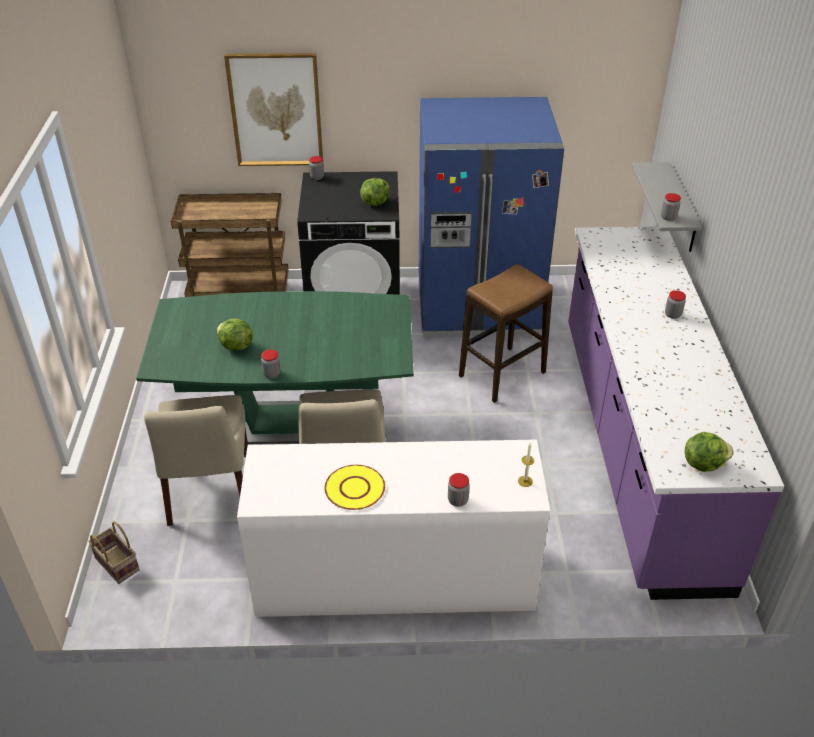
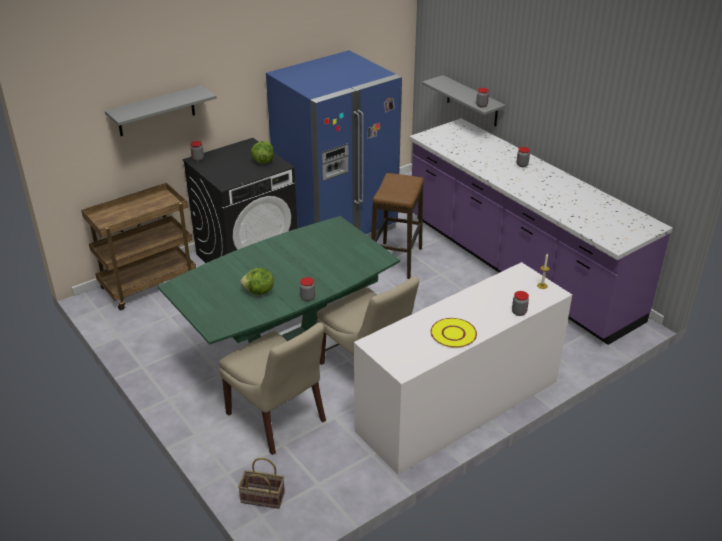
camera: 35 degrees left, 5 degrees down
(276, 110) = (156, 111): picture -> grey shelf
(703, 463) = (625, 233): lettuce -> none

